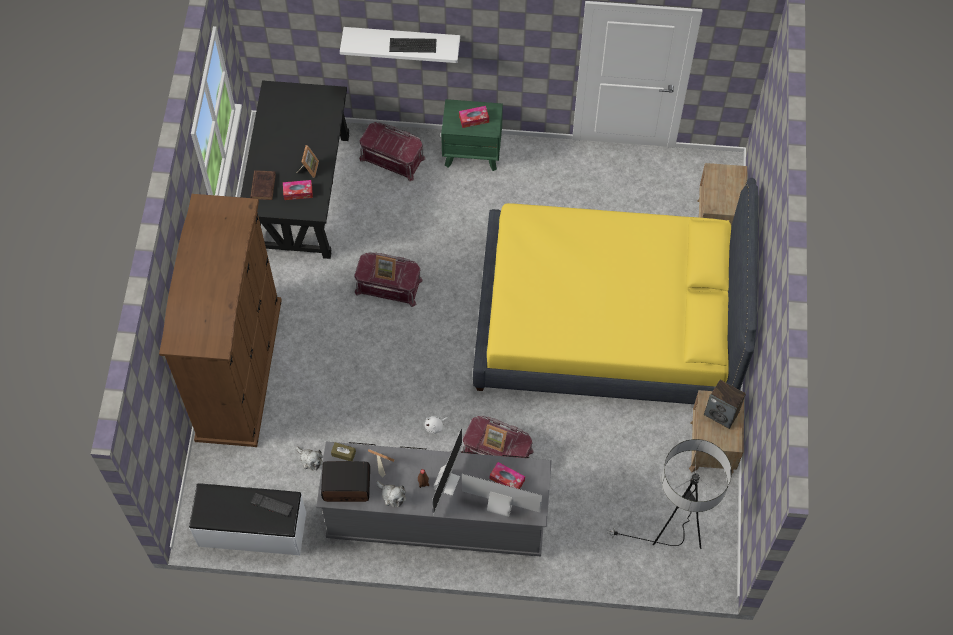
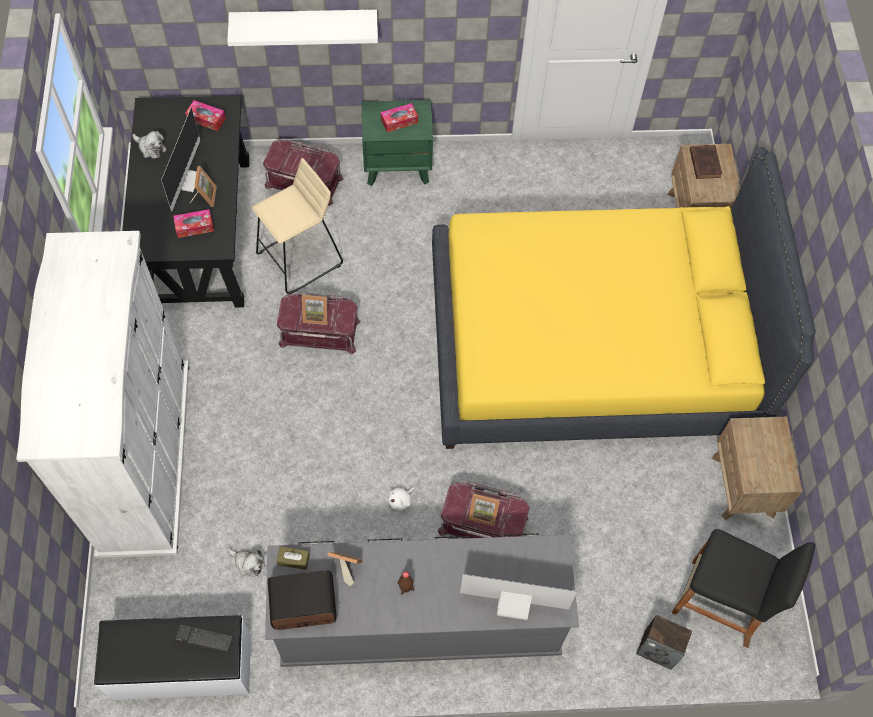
camera: 10 degrees left, 0 degrees up
(238, 369) = (144, 456): brown wardrobe -> white wardrobe
(263, 185) = (149, 223): brown book -> brown book (704, 162)
(381, 223) = (300, 259): none -> beige stool
(392, 496) = (366, 610): plush toy -> plush toy (151, 148)
(413, 45) = (319, 26): keyboard -> none
(446, 482) = (436, 581): monitor -> monitor (186, 179)
(507, 479) = (516, 568): tissue box -> tissue box (206, 119)
(673, 535) = (719, 603): floor lamp -> black stool
(721, 413) = (765, 445): speaker -> speaker (658, 649)

